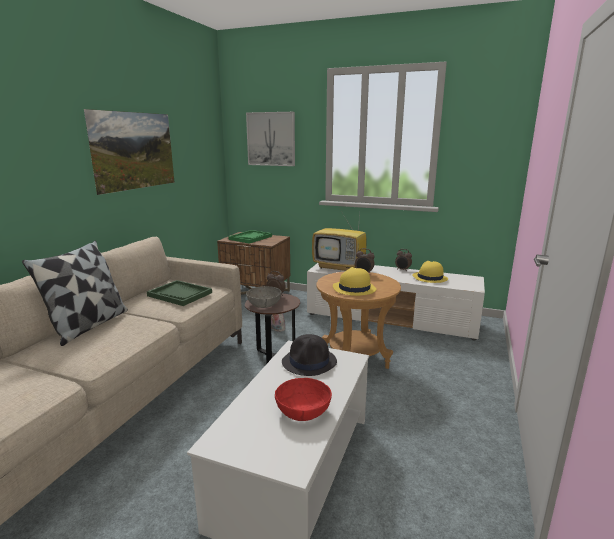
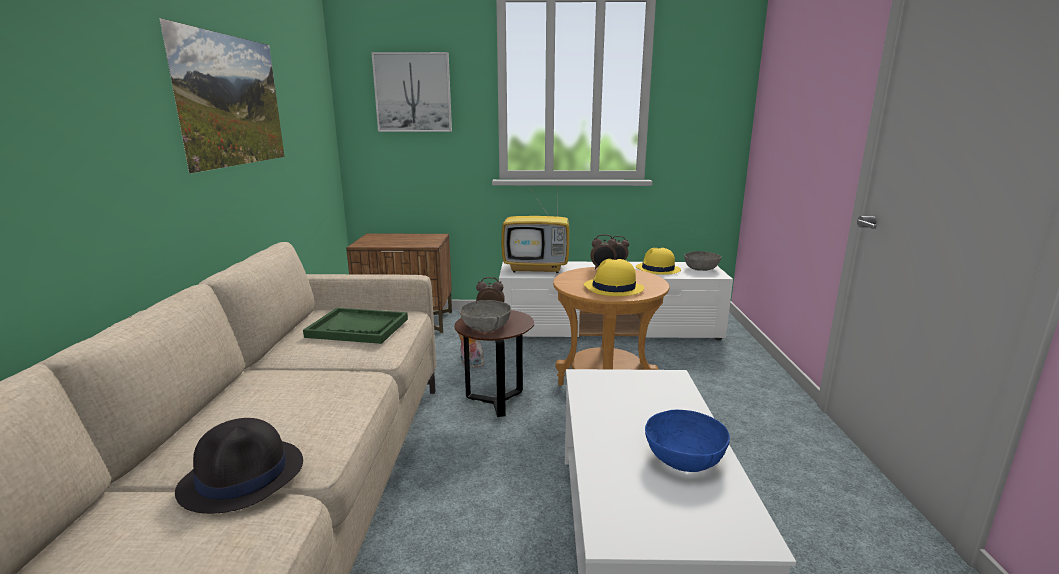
camera: 20 degrees left, 0 degrees up
(88, 325) = (243, 397): pillow -> none
(250, 238) = (394, 239): green tray -> none
(303, 411) = (684, 458): red bowl -> blue bowl
(309, 362) = (624, 392): black hat -> black hat (243, 476)
(466, 281) = (701, 269): none -> grey bowl

